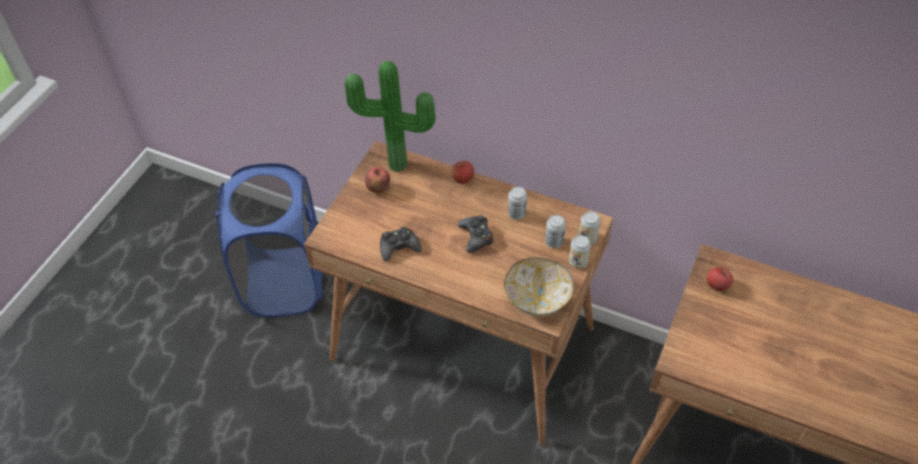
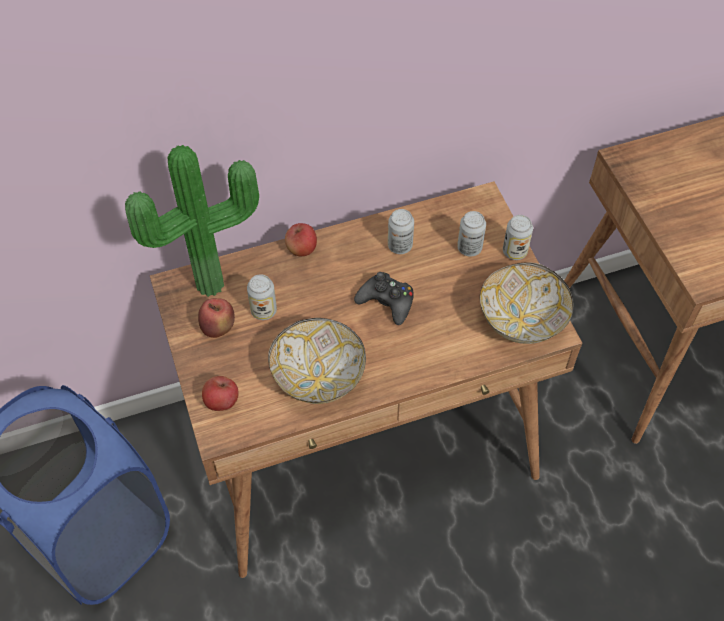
camera: 45 degrees left, 5 degrees up
(399, 247) = (318, 377): black game controller -> bowl
(587, 238) = (496, 220): can -> can (264, 310)
(717, 285) = (655, 180): apple -> apple (221, 401)

